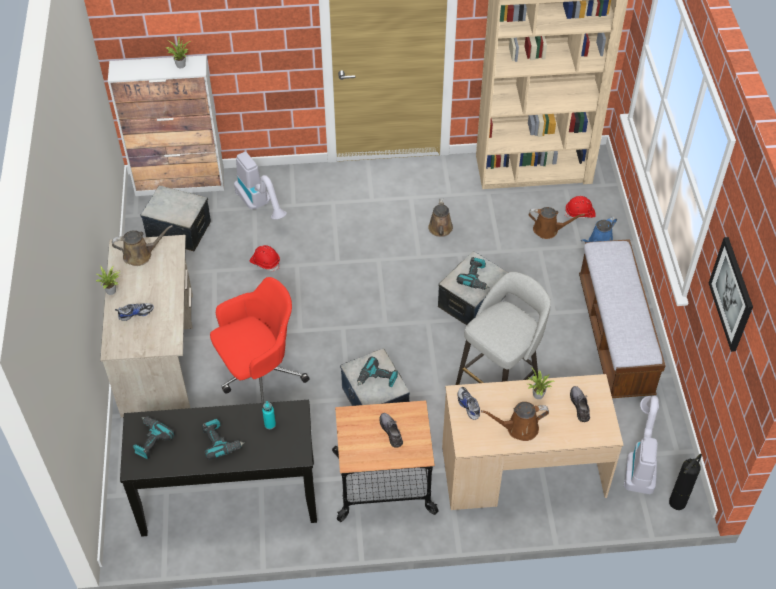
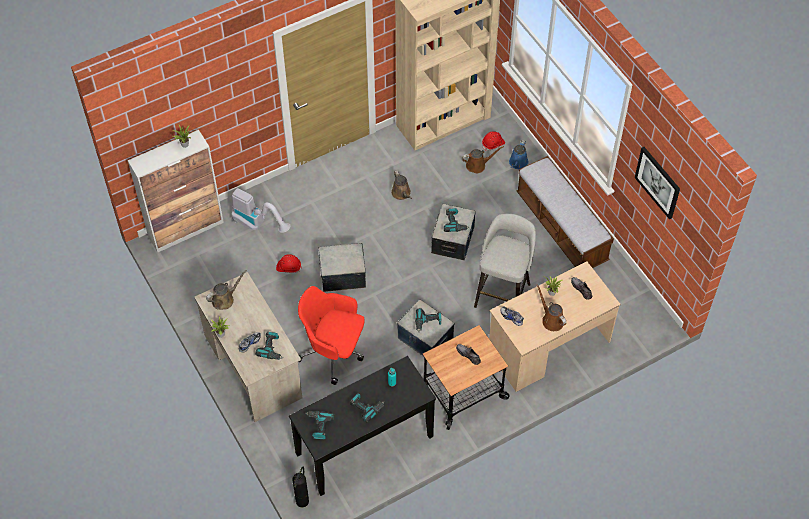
camera: 25 degrees left, 5 degrees up
(156, 329) = (272, 349): none -> power drill
(179, 230) = (208, 266): storage box -> storage box (342, 275)
(259, 374) = (334, 351): red office chair -> red office chair turned 105 degrees counterclockwise
(519, 428) = (551, 320): brown watering can -> brown watering can turned 90 degrees clockwise
(640, 460) = (619, 308): vacuum cleaner -> none
(678, 502) = (655, 326): fire extinguisher -> fire extinguisher (302, 500)

